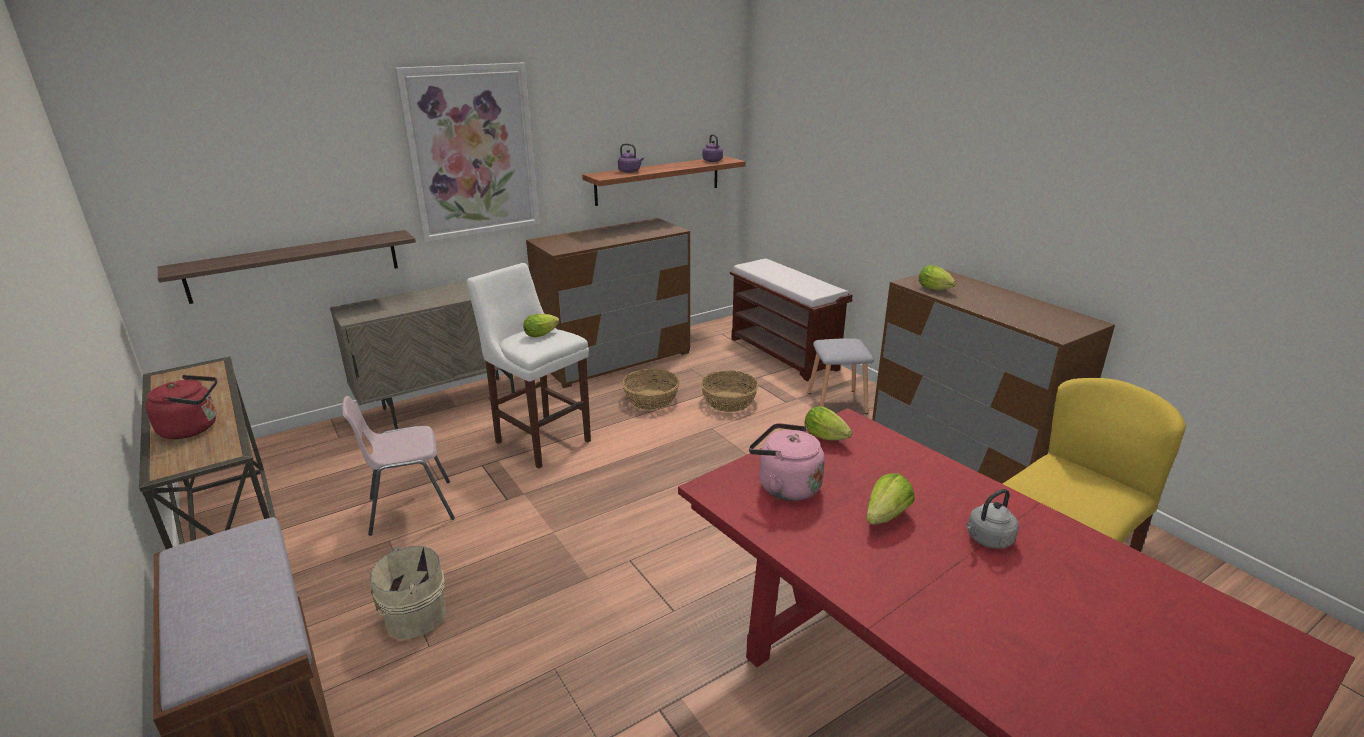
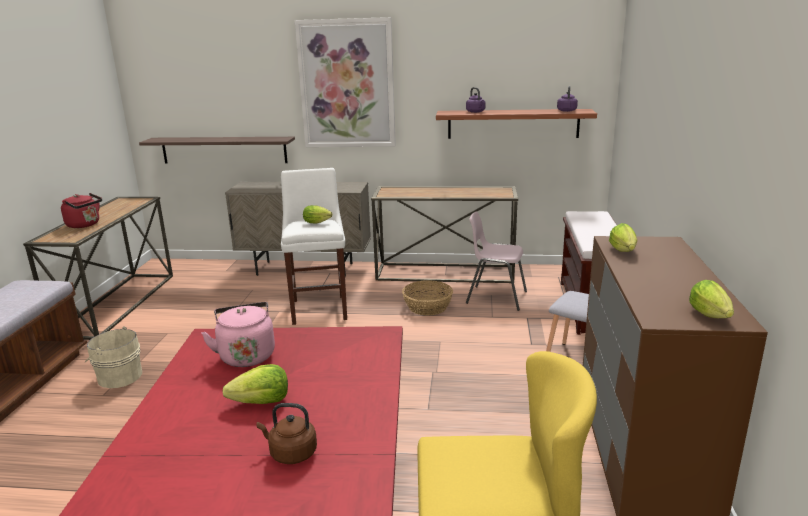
camera: 40 degrees right, 5 degrees down
(410, 508) = (200, 320): pink chair -> pink chair (495, 297)
(615, 359) = (445, 272): brown dresser -> console table
(729, 401) = (484, 327): basket -> none
(828, 438) = (340, 339): lettuce -> lettuce (711, 317)
(987, 539) = (291, 453): grey kettle -> brown kettle

